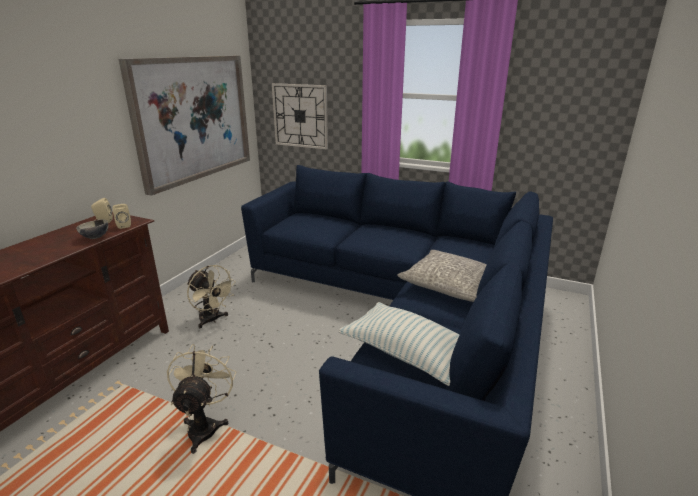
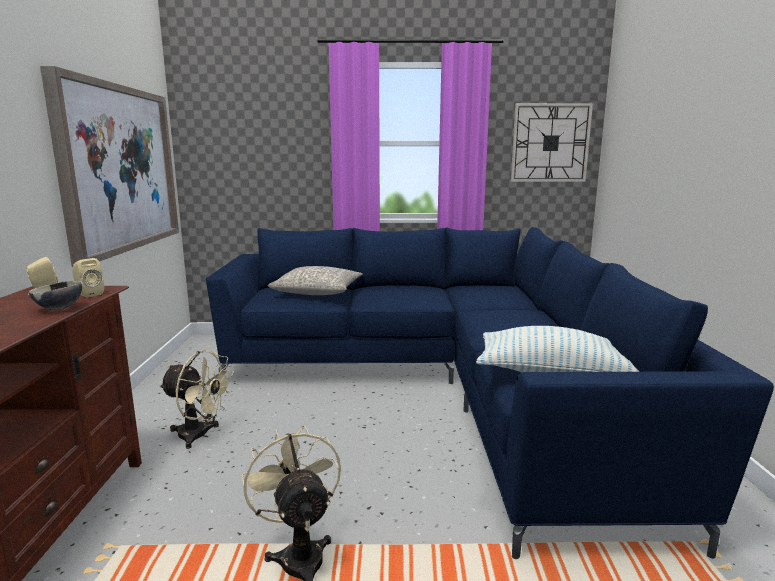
camera: 25 degrees left, 10 degrees down
(300, 116) = (245, 174): wall clock -> wall clock (550, 143)
(450, 285) = (515, 318): grey pillow -> grey pillow (318, 292)

